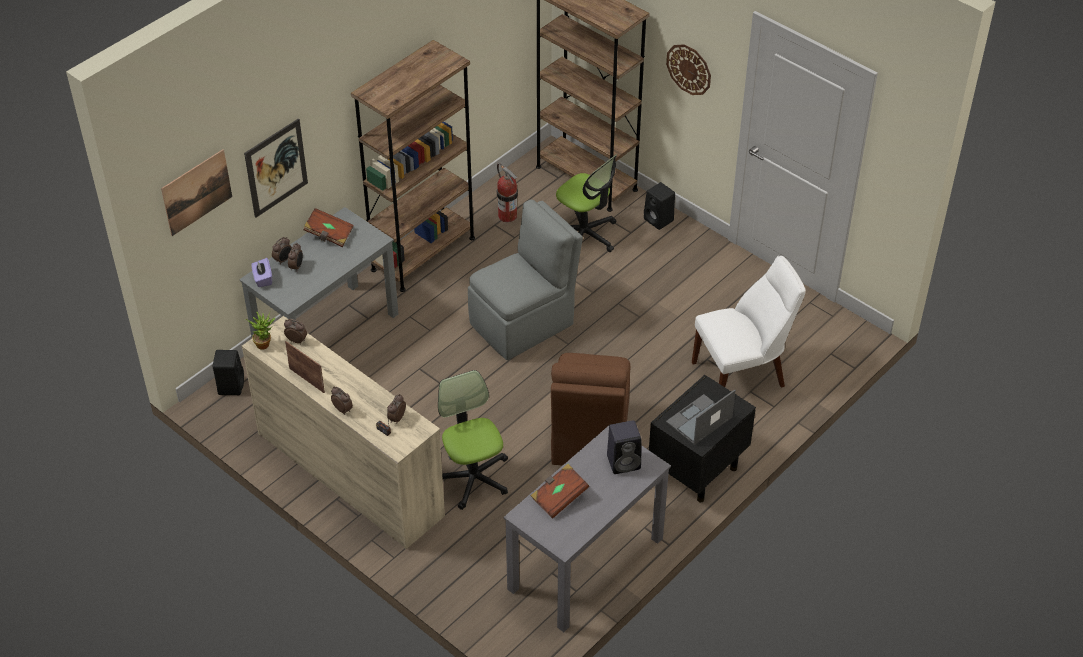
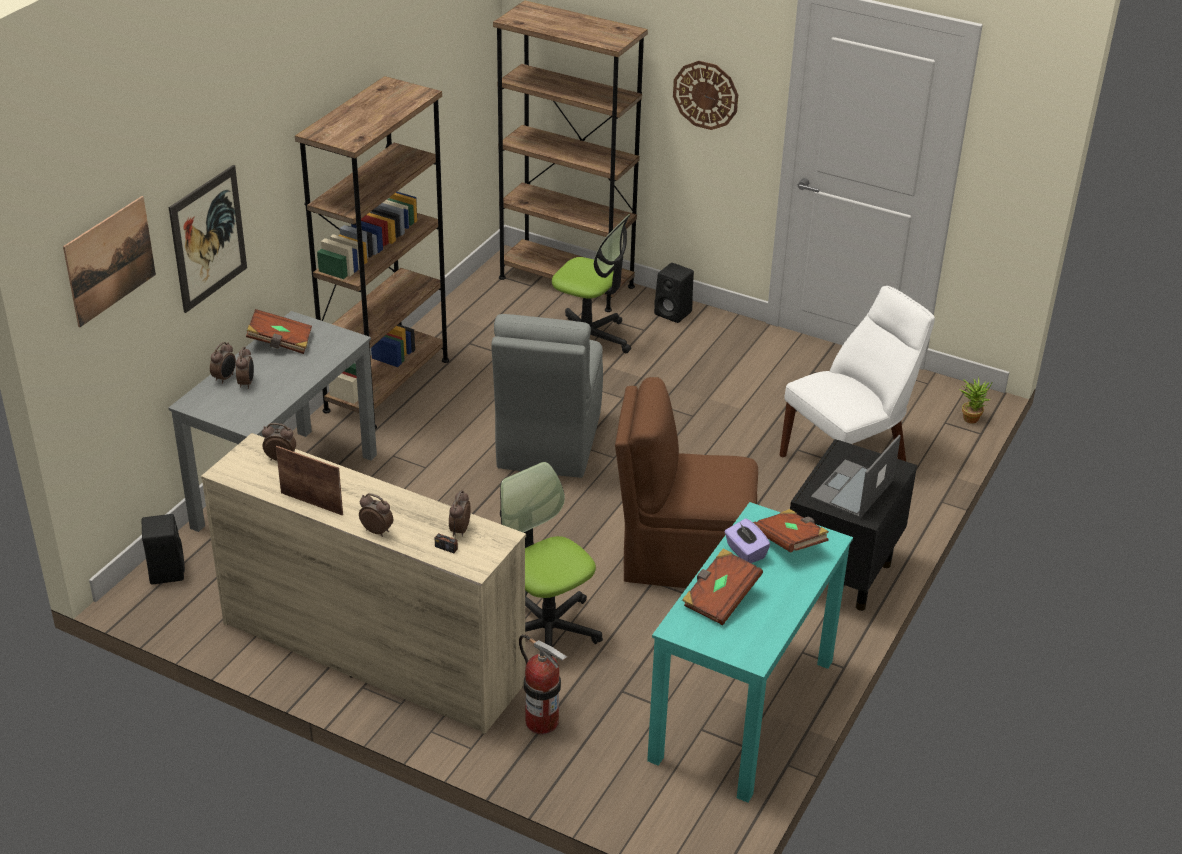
camera: 15 degrees left, 10 degrees down
(263, 279) = (202, 402): purple tissue box -> purple tissue box (745, 552)
(264, 343) = (234, 468): potted plant -> potted plant (971, 417)
(507, 215) = (482, 331): fire extinguisher -> fire extinguisher (542, 722)
(524, 323) = (548, 442): grey chair -> grey chair turned 150 degrees clockwise
(585, 564) = (742, 710): grey desk -> turquoise desk
(589, 436) = (683, 557): brown chair -> brown chair turned 105 degrees clockwise
(624, 462) = (789, 542): black speaker -> brown book

